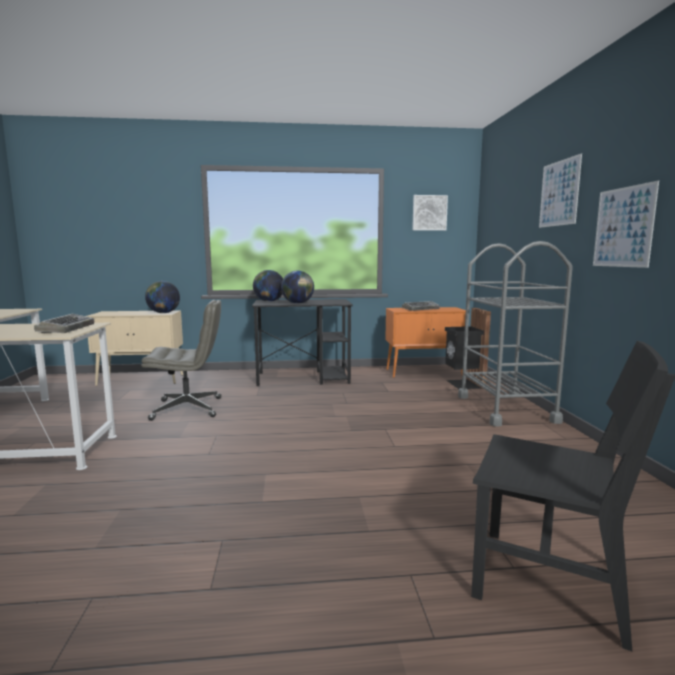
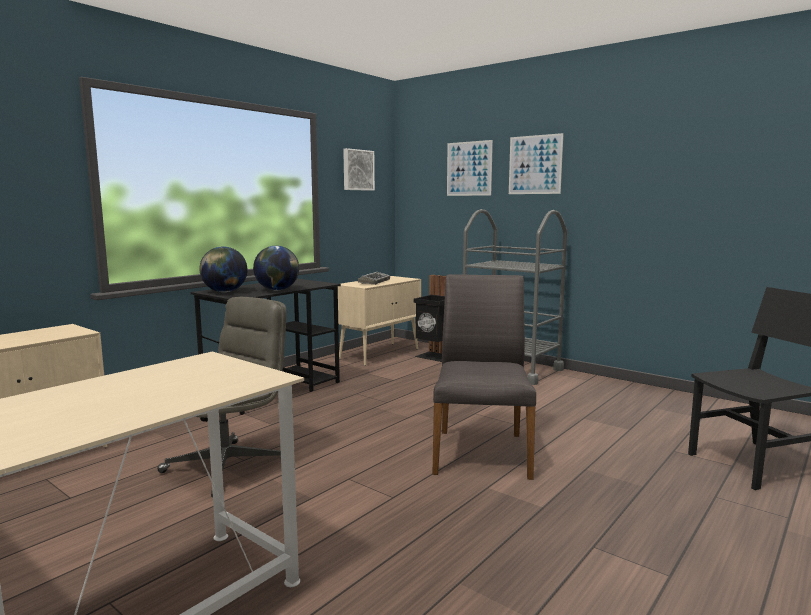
camera: 45 degrees left, 0 degrees up
(67, 329) = (217, 371): keyboard -> none
(163, 313) = (69, 332): globe -> none
(319, 453) = (481, 452): none -> grey chair
(424, 372) = (380, 354): orange cabinet -> beige cabinet
(623, 227) = (619, 200): picture -> picture (469, 168)

